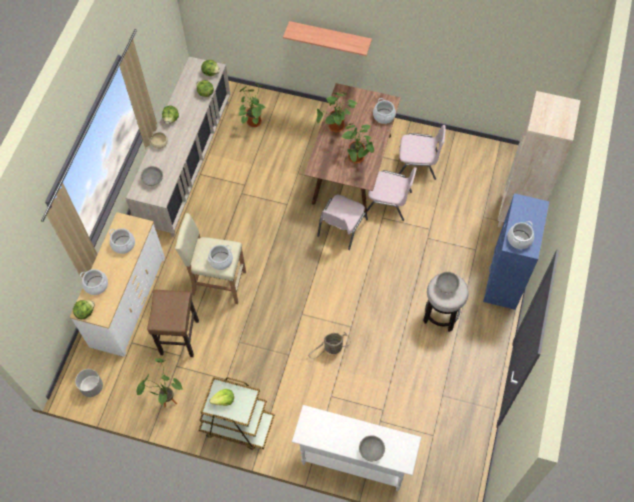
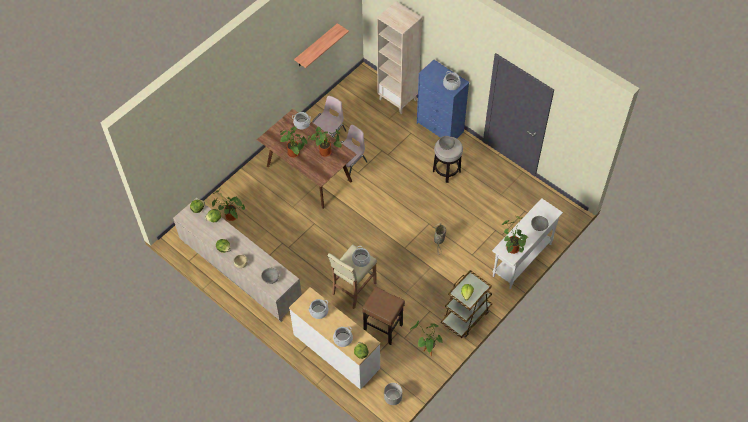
camera: 65 degrees left, 5 degrees down
(319, 427) = (511, 247): none -> potted plant
(330, 36) = (236, 115): shelf -> shelf (316, 46)
(341, 228) = (352, 199): pink chair -> none

